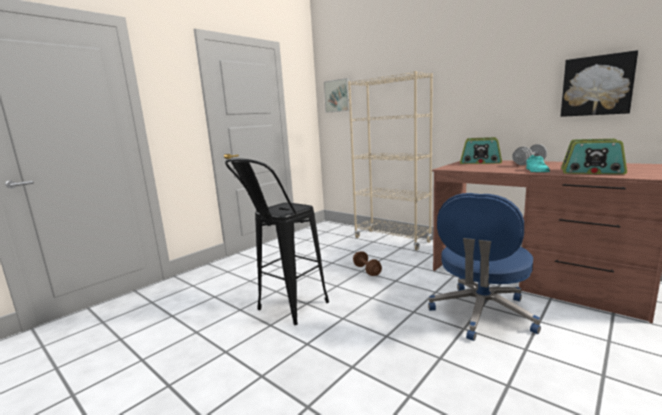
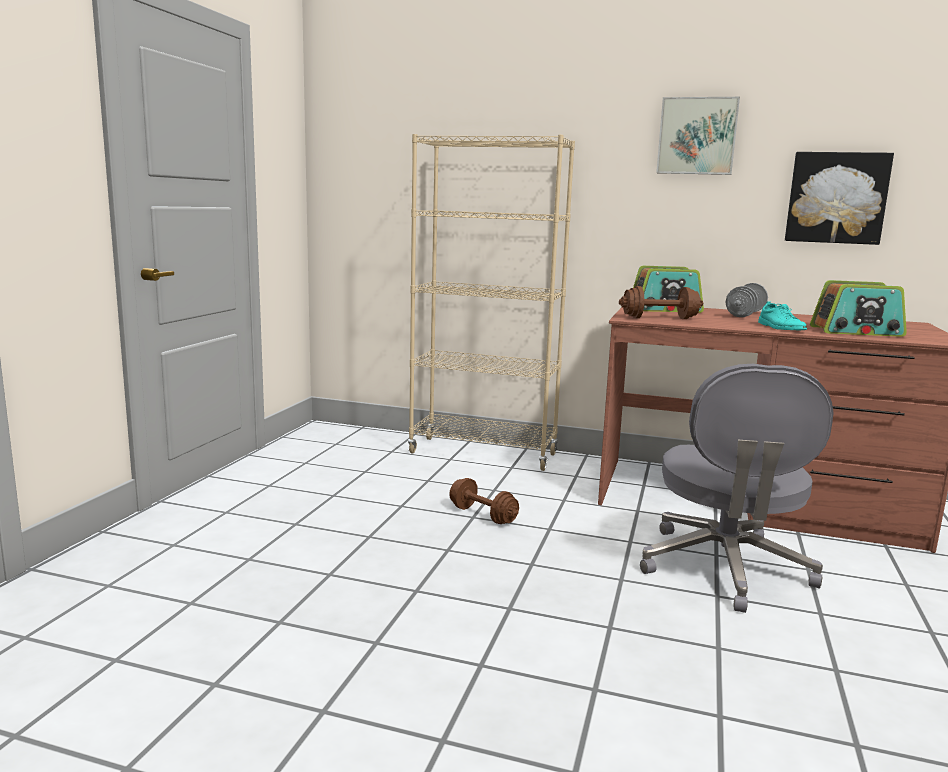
camera: 25 degrees left, 0 degrees up
(285, 311) = (385, 610): black stool -> none
(338, 95) = (362, 158): picture -> picture (697, 136)
(464, 167) = (659, 318): none -> brown dumbbell
(481, 314) = (724, 569): blue office chair -> grey office chair

